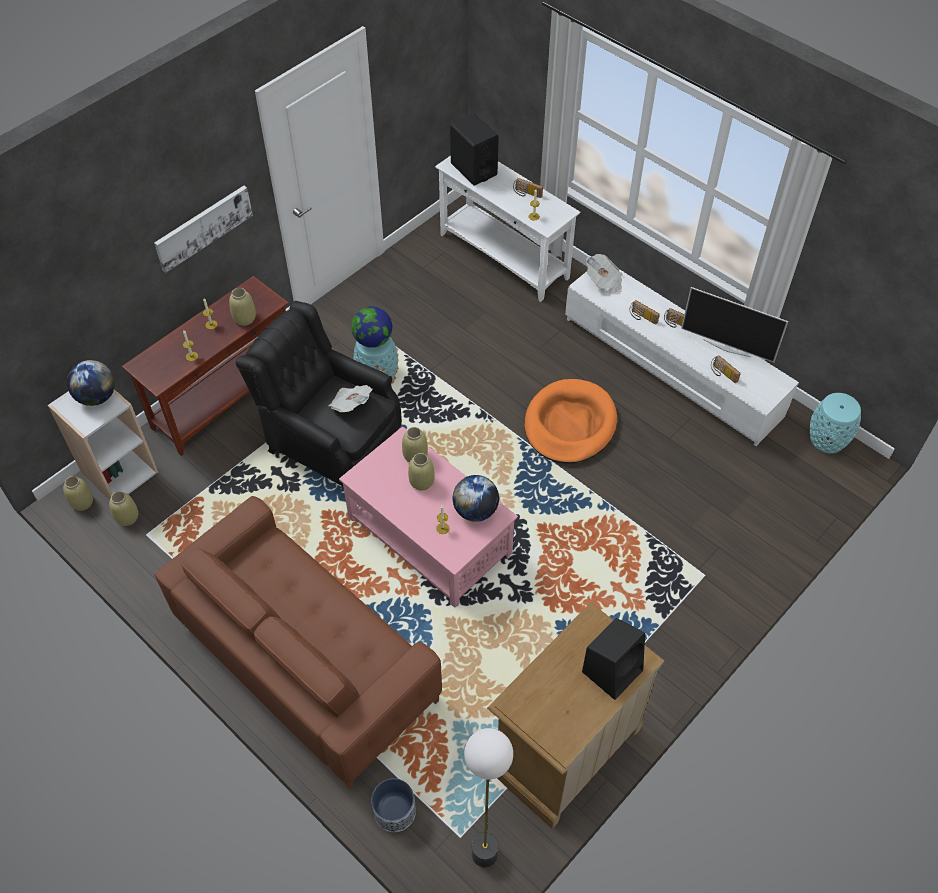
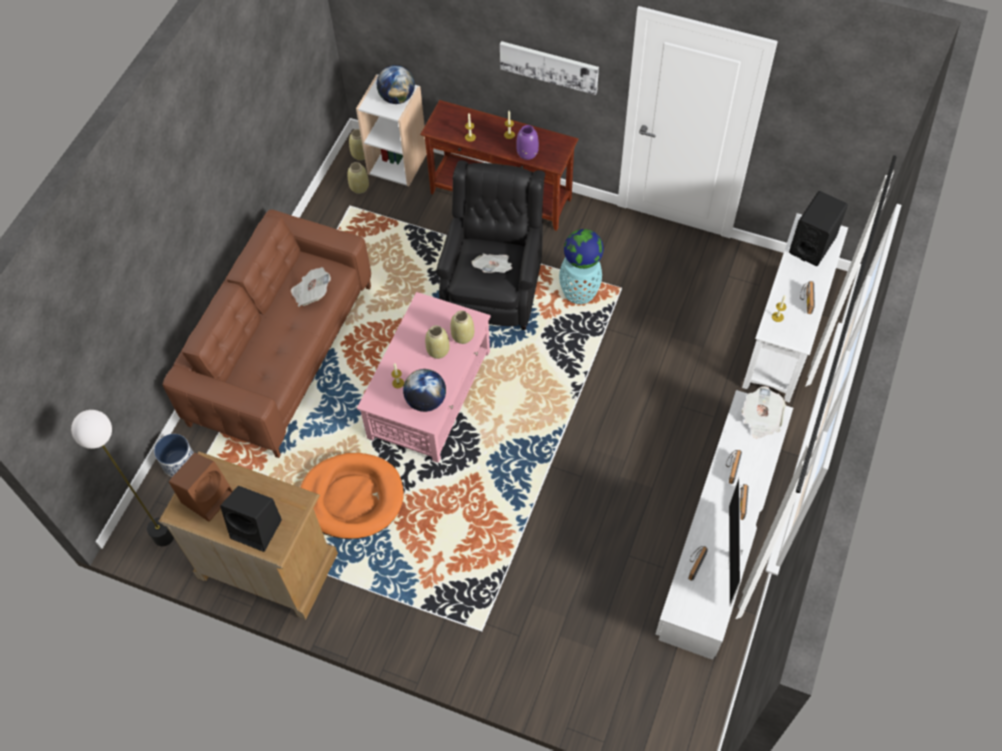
camera: 70 degrees right, 5 degrees up
(244, 318) = (527, 153): beige vase -> purple vase
(286, 574) = (311, 293): none -> newspaper
(553, 709) = (208, 496): none -> brown speaker
(569, 424) = (601, 462): orange dog bed -> orange dog bed (352, 497)
(827, 440) = (702, 710): turquoise stool -> none

